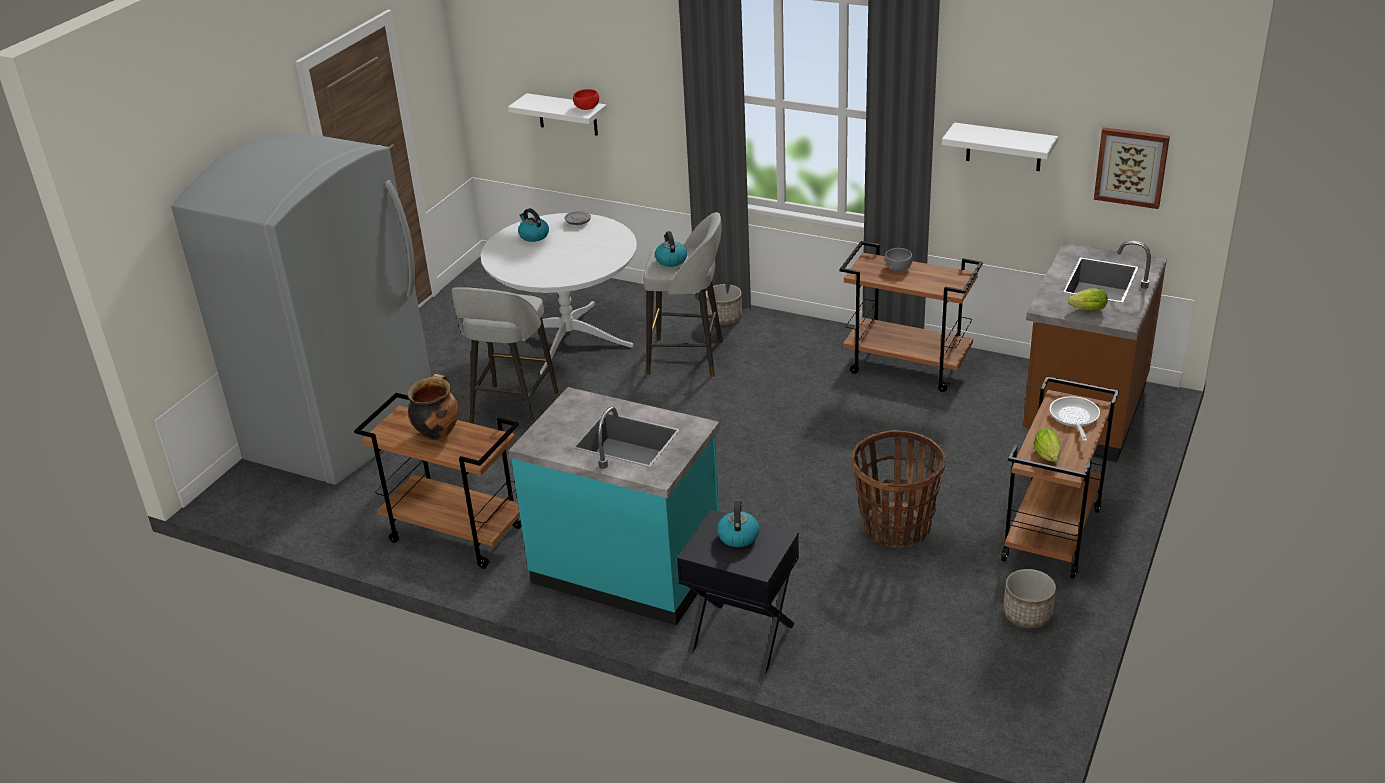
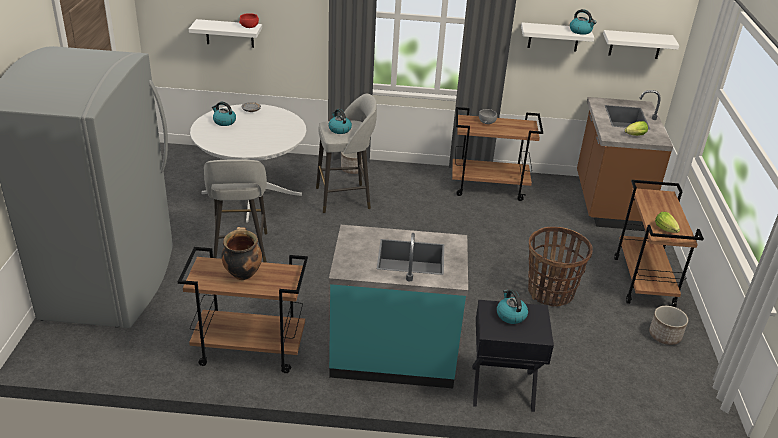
camera: 25 degrees left, 0 degrees up
(1035, 142) = (581, 31): none -> kettle
(1074, 418) = (661, 204): frying pan -> none
(1131, 167) = (635, 44): picture -> white shelf

